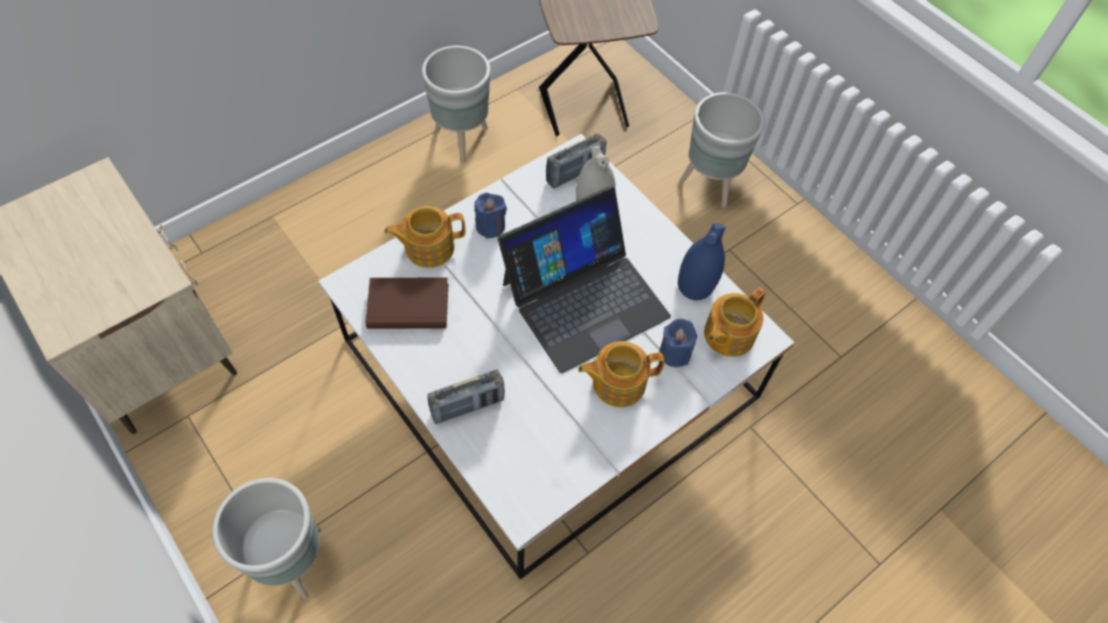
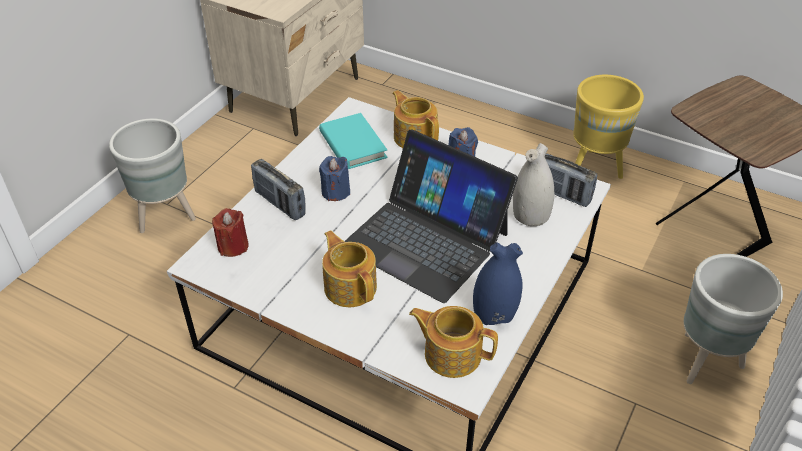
camera: 70 degrees right, 15 degrees down
(408, 307) = (352, 145): brown book -> turquoise book
(461, 140) = (593, 168): grey planter -> yellow planter
(512, 471) = (233, 246): none -> red candle
(674, 353) = (405, 318): blue candle -> blue candle (335, 192)

